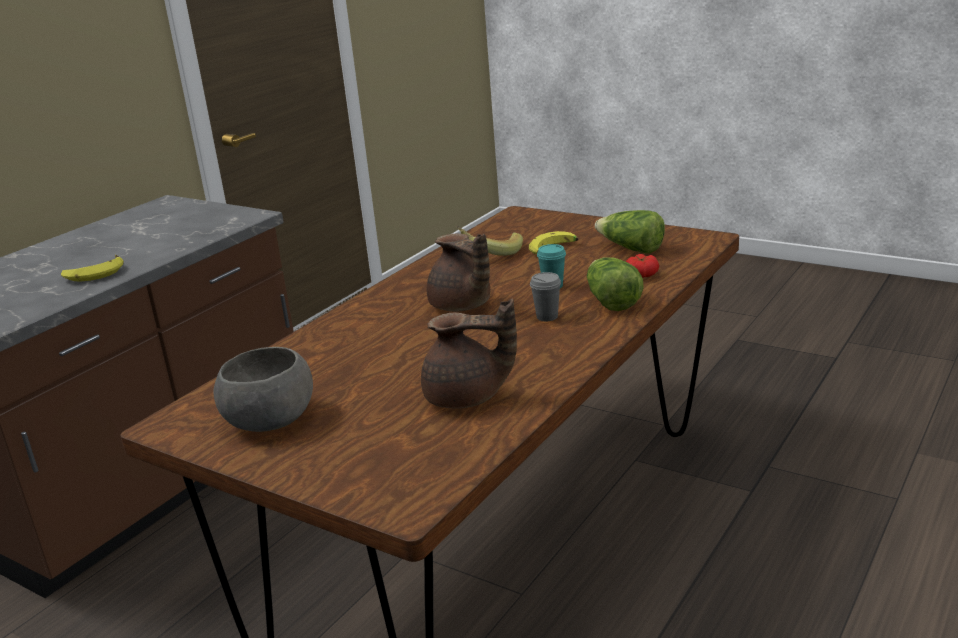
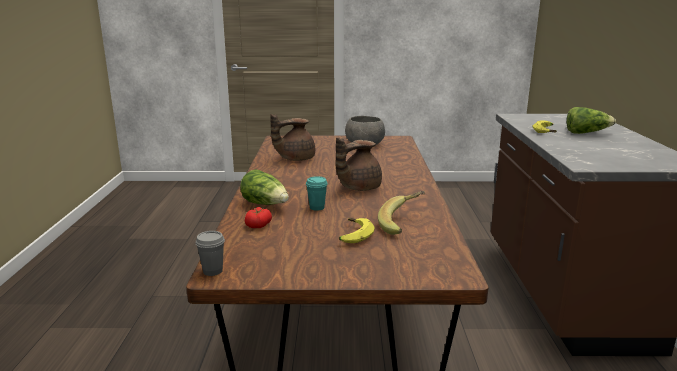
camera: 145 degrees right, 5 degrees down
(461, 306) = (358, 188): brown teapot -> brown teapot turned 60 degrees counterclockwise
(547, 317) = (297, 190): grey cup -> grey cup (212, 271)
(631, 249) = (286, 248): lettuce -> lettuce (586, 133)

